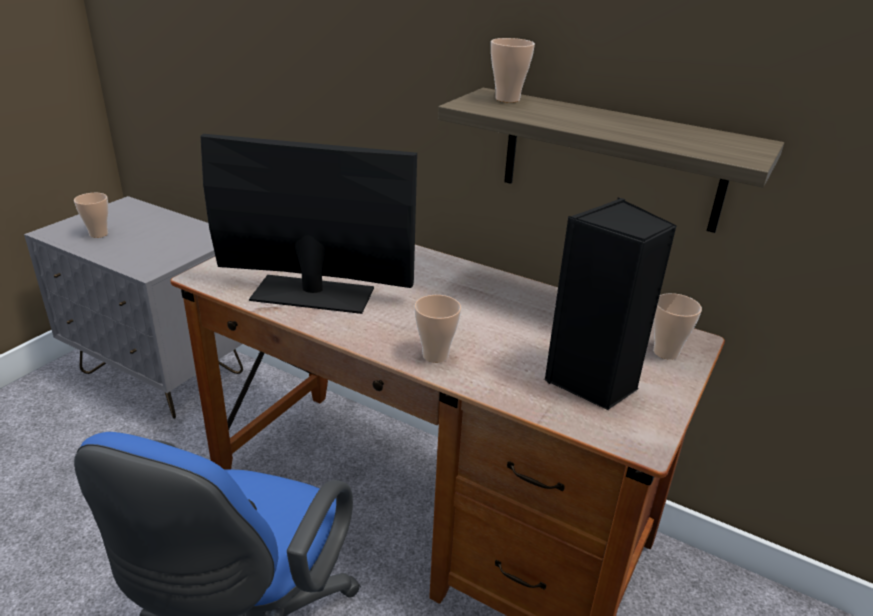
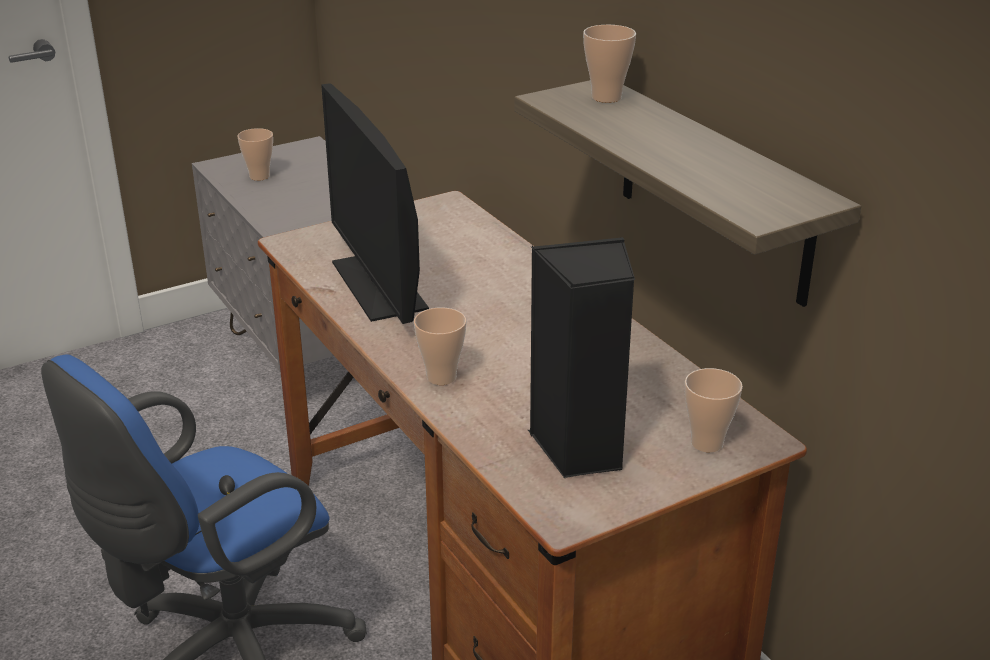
camera: 30 degrees right, 0 degrees up
(313, 294) = (379, 285): monitor -> monitor turned 150 degrees counterclockwise

